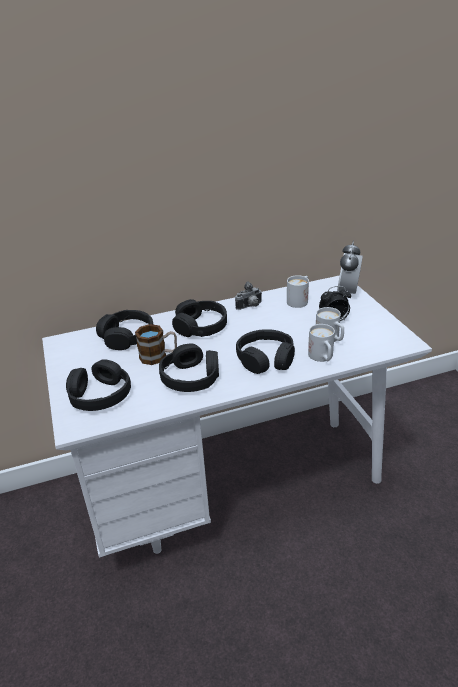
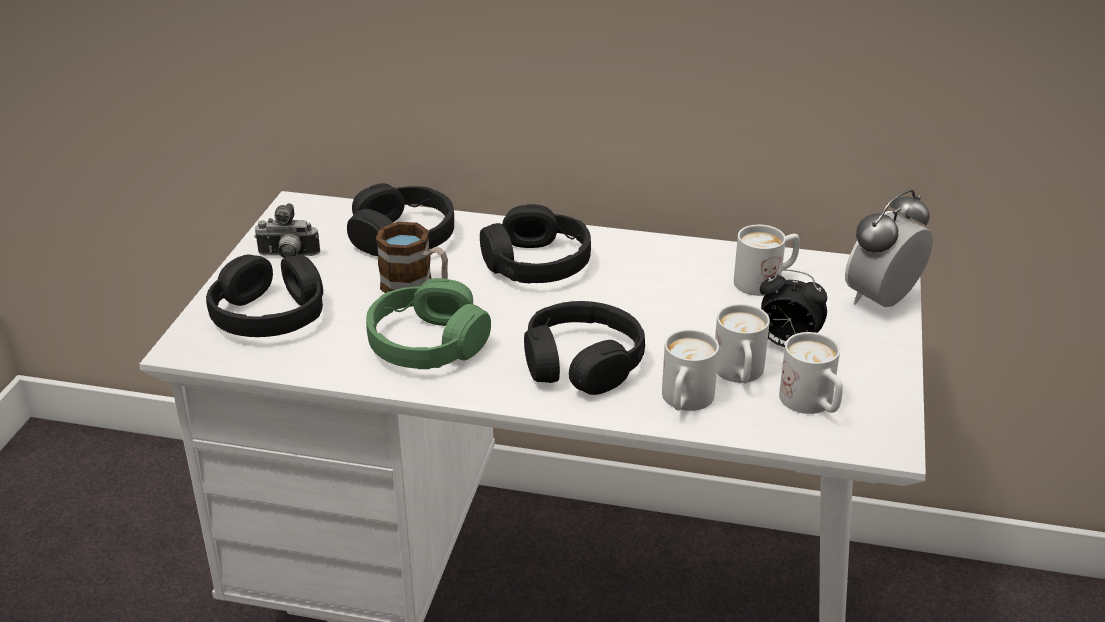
camera: 30 degrees right, 0 degrees up
(191, 377) = (427, 343): black headphones -> green headphones
(250, 307) = (660, 259): camera -> camera (288, 257)
(368, 339) = (812, 405): none -> white mug

